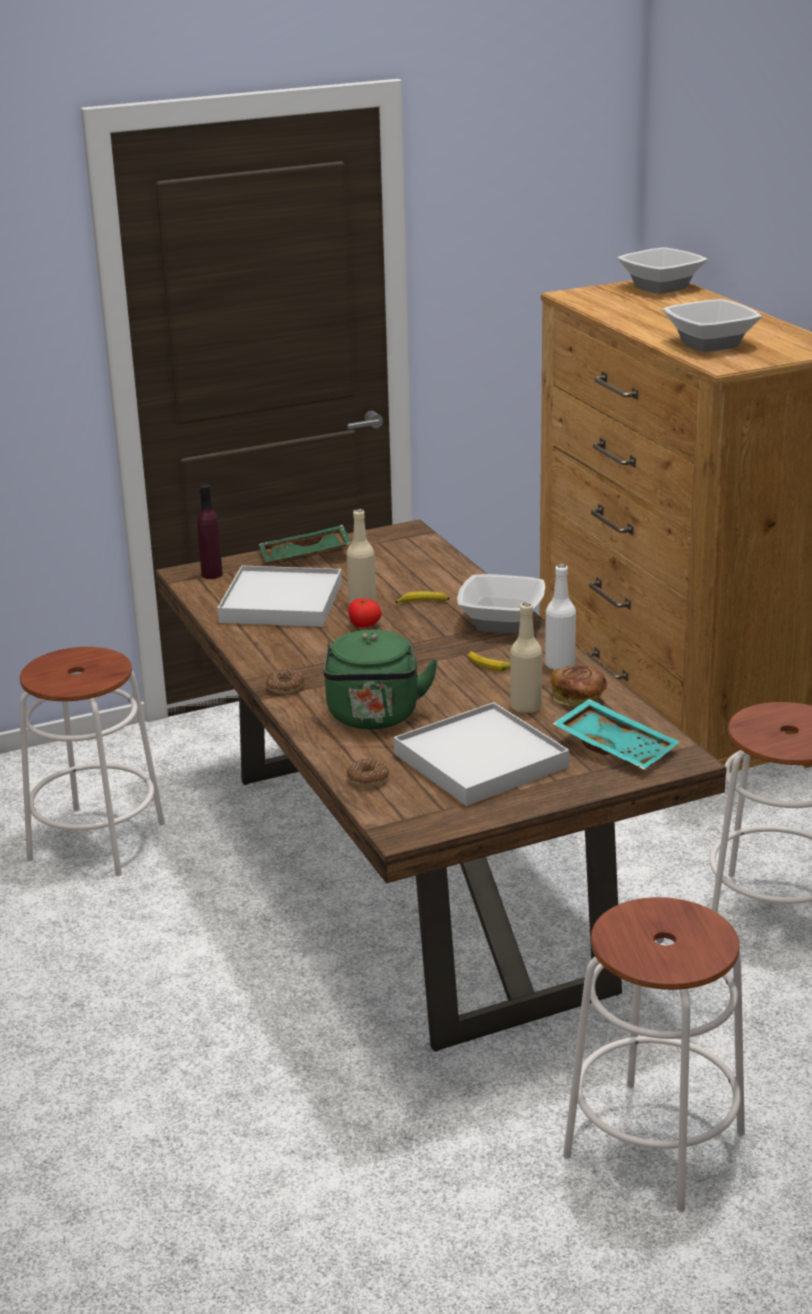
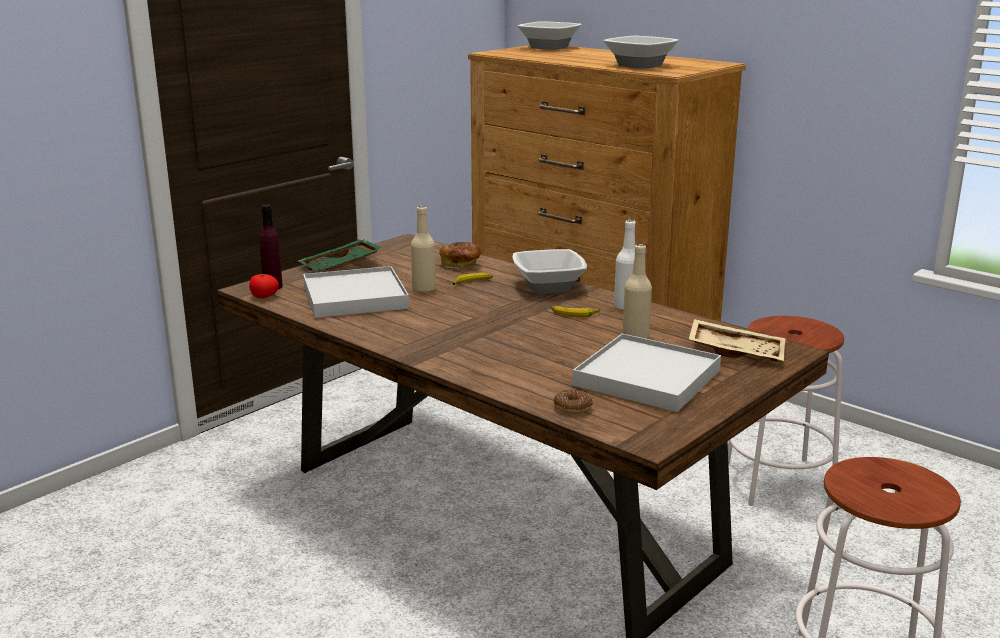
camera: 25 degrees left, 5 degrees down
(97, 841) = (201, 545): white stool -> none
(285, 687) = (424, 354): donut -> none
(364, 625) = (442, 303): tomato -> tomato (264, 296)
(374, 718) = (525, 363): green kettle -> none
(578, 699) = (667, 325): bread -> bread (461, 265)
(616, 747) = (736, 351): turquoise tray -> beige tray

